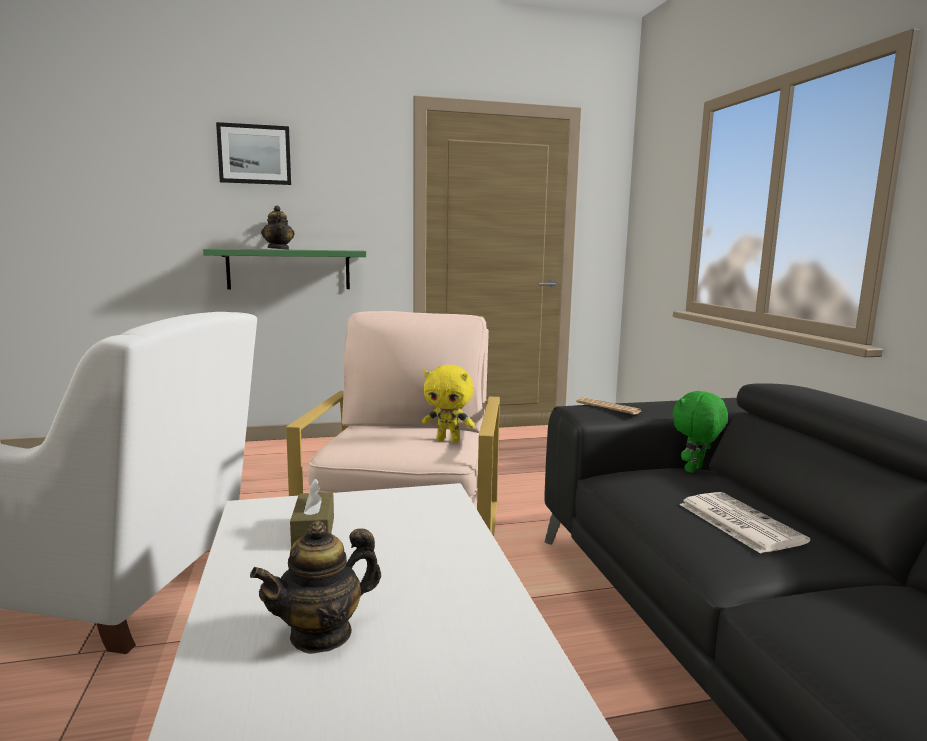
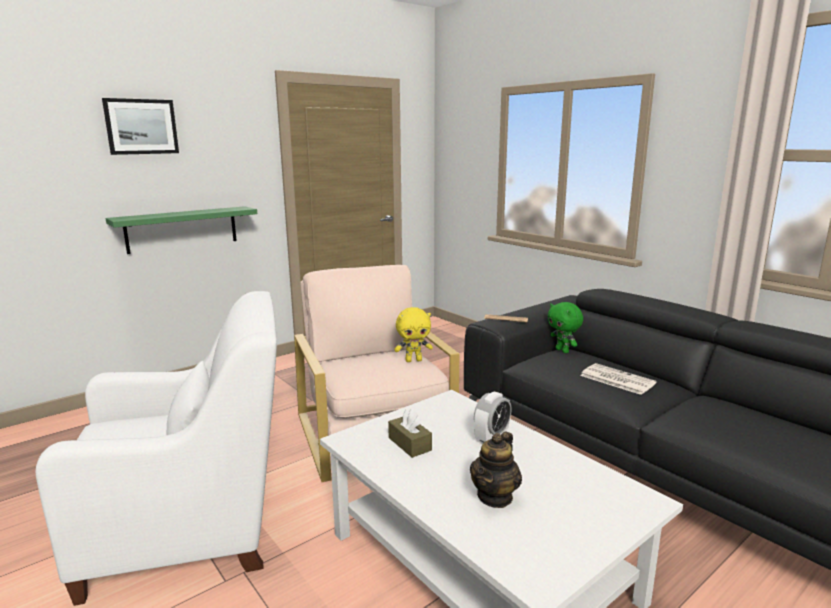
camera: 25 degrees left, 5 degrees up
(279, 249) = (178, 213): teapot -> none
(430, 553) = (491, 437): none -> alarm clock
(695, 470) = (563, 351): green plush toy -> green plush toy turned 45 degrees counterclockwise

